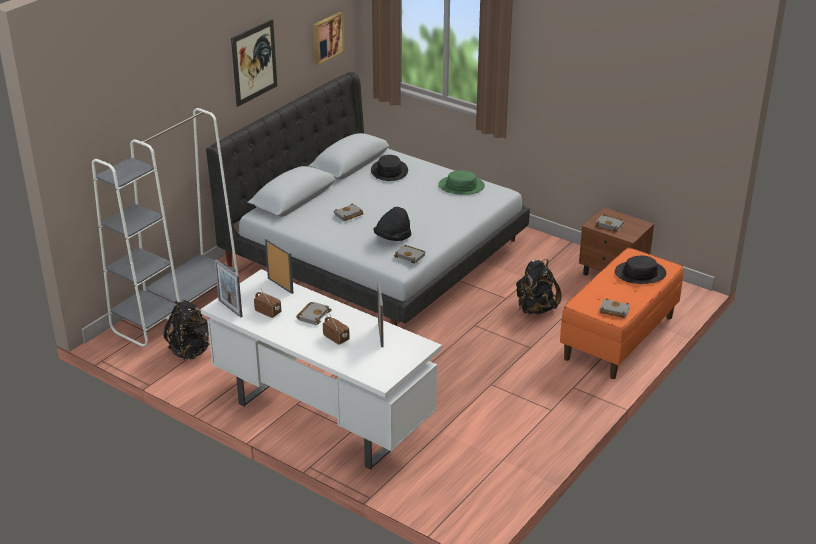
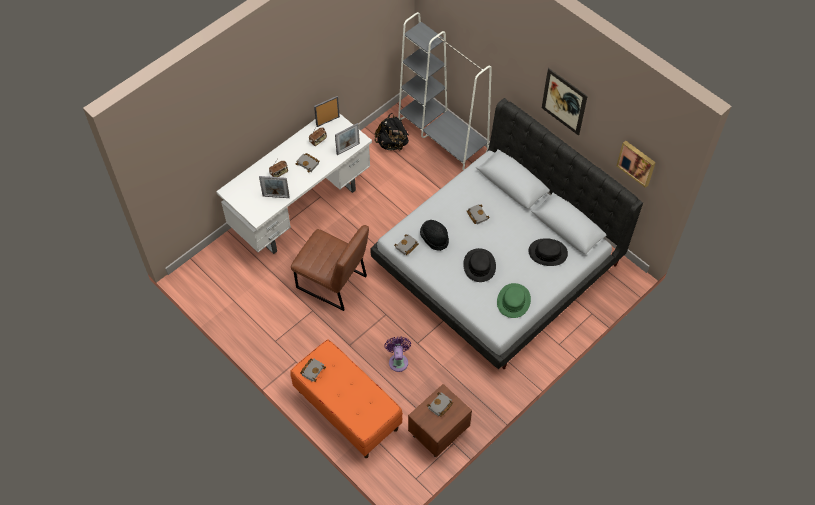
camera: 100 degrees right, 25 degrees up
(442, 372) = (333, 283): none -> brown chair
(535, 309) = (398, 360): black backpack -> purple fan
(640, 273) = (359, 405): black hat -> black hat (479, 265)

